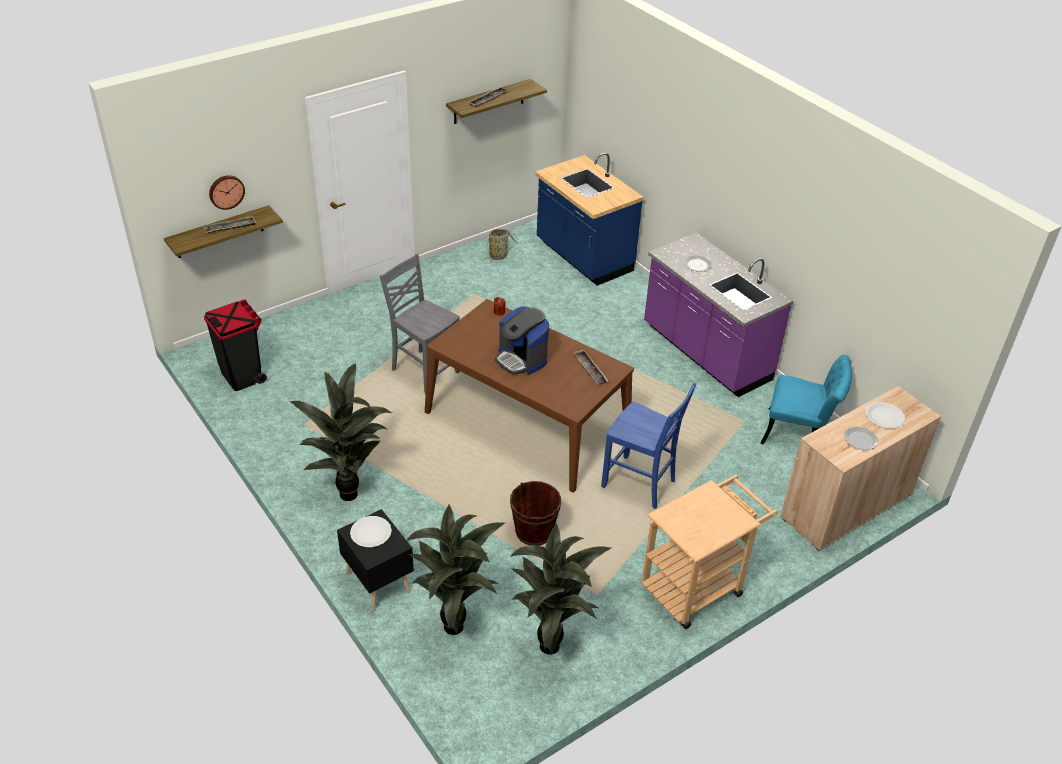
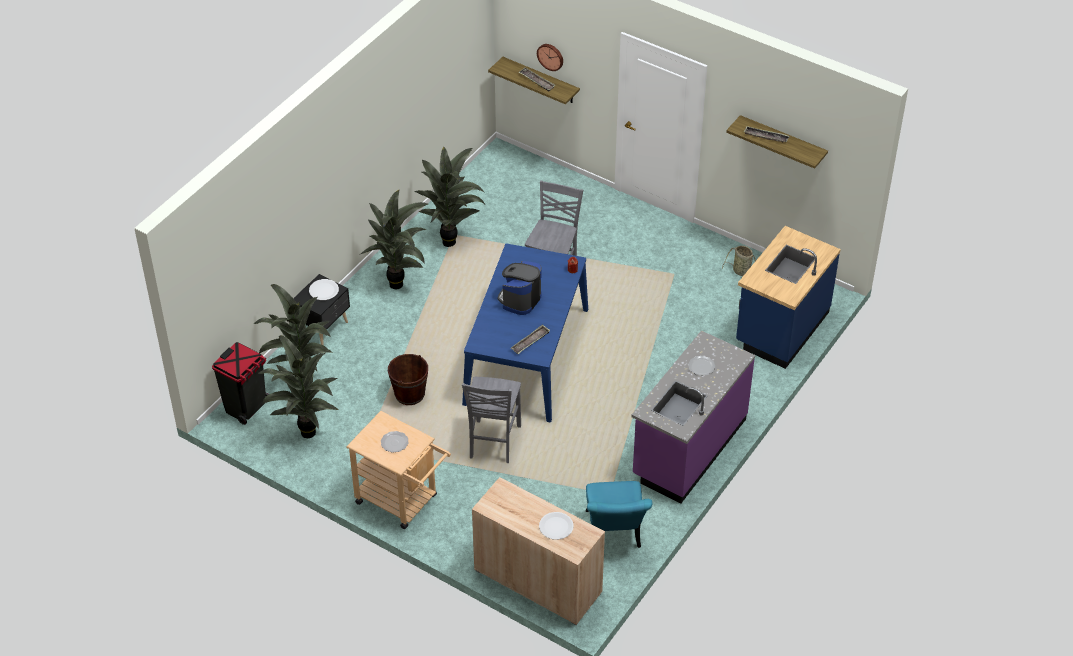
camera: 70 degrees right, 5 degrees up
(242, 376) = (487, 182): black trash can -> black trash can (246, 407)
(311, 429) = (451, 240): none -> potted plant
(527, 423) = (526, 356): brown dining table -> blue dining table
(640, 484) = (493, 442): blue chair -> grey chair
(861, 439) = (517, 514): plate -> plate (394, 443)

